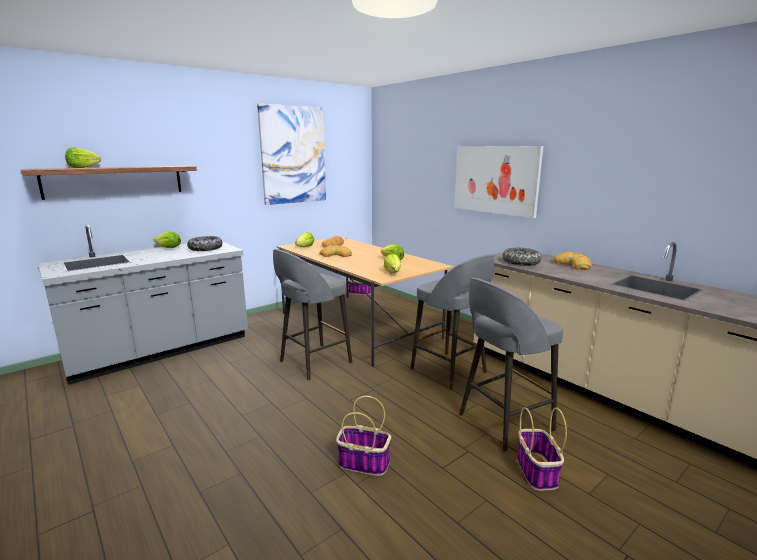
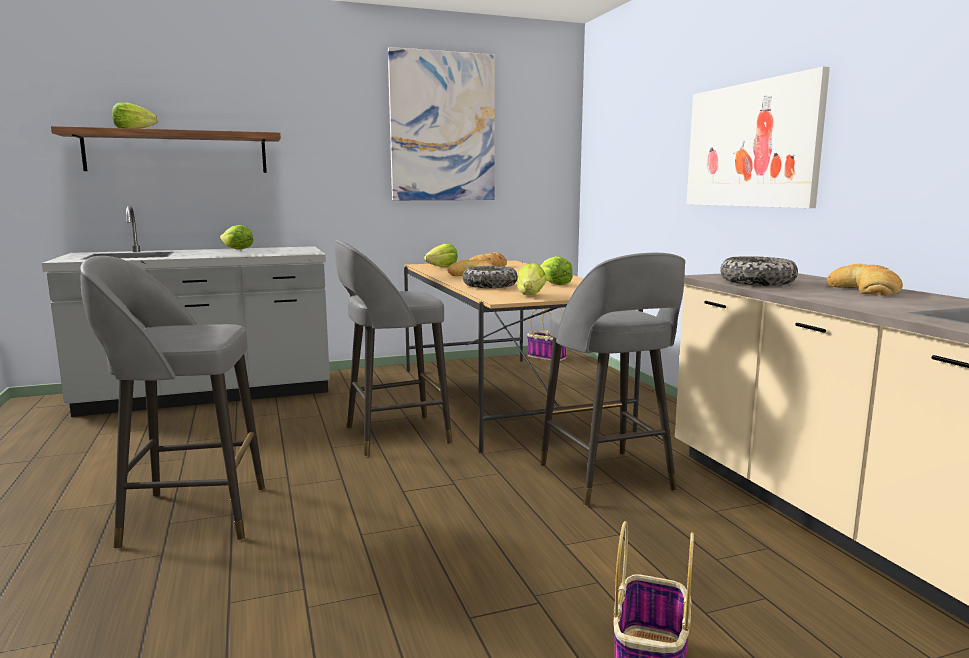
camera: 20 degrees right, 5 degrees down
(205, 249) = (280, 251): bowl -> bowl (490, 286)
(362, 463) = (343, 580): basket -> none
(503, 423) = (644, 572): grey stool -> grey stool (190, 516)

